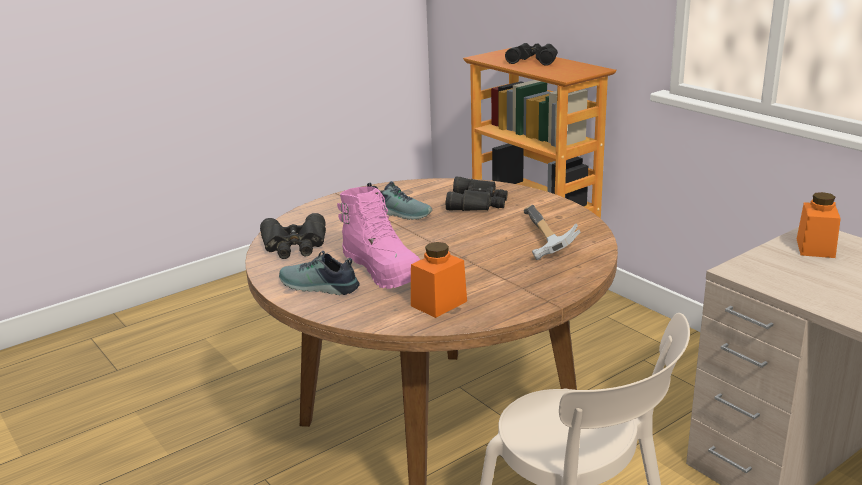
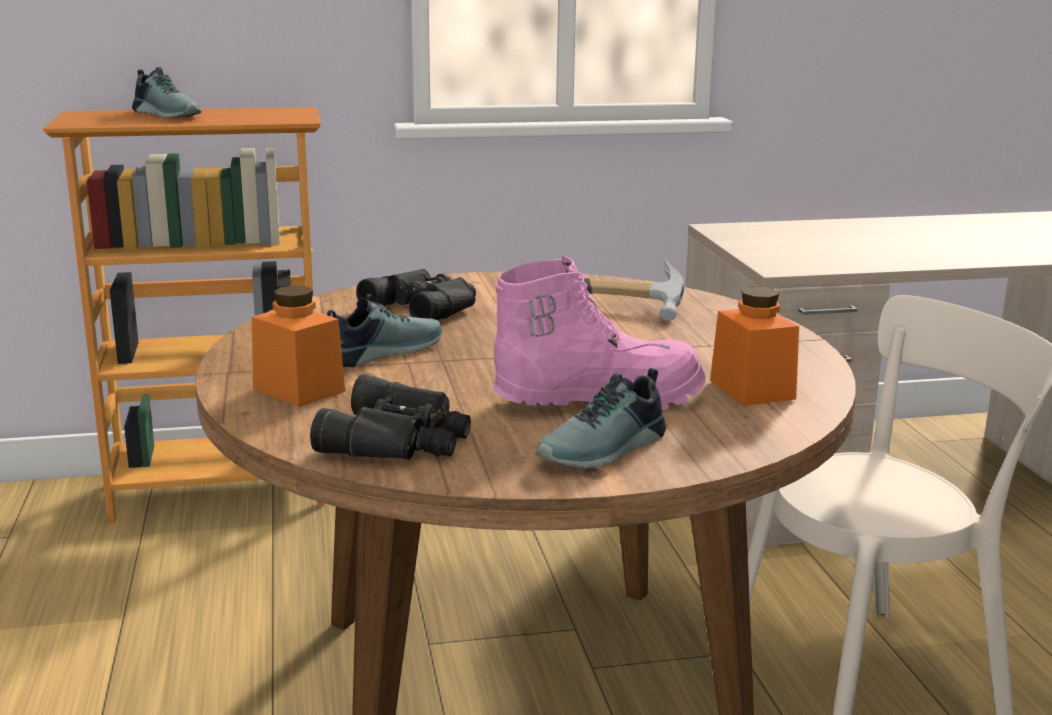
camera: 65 degrees left, 5 degrees down
(534, 60) = (169, 115): black binoculars -> shoe
(815, 248) = (756, 237): orange jar -> orange jar (299, 390)

